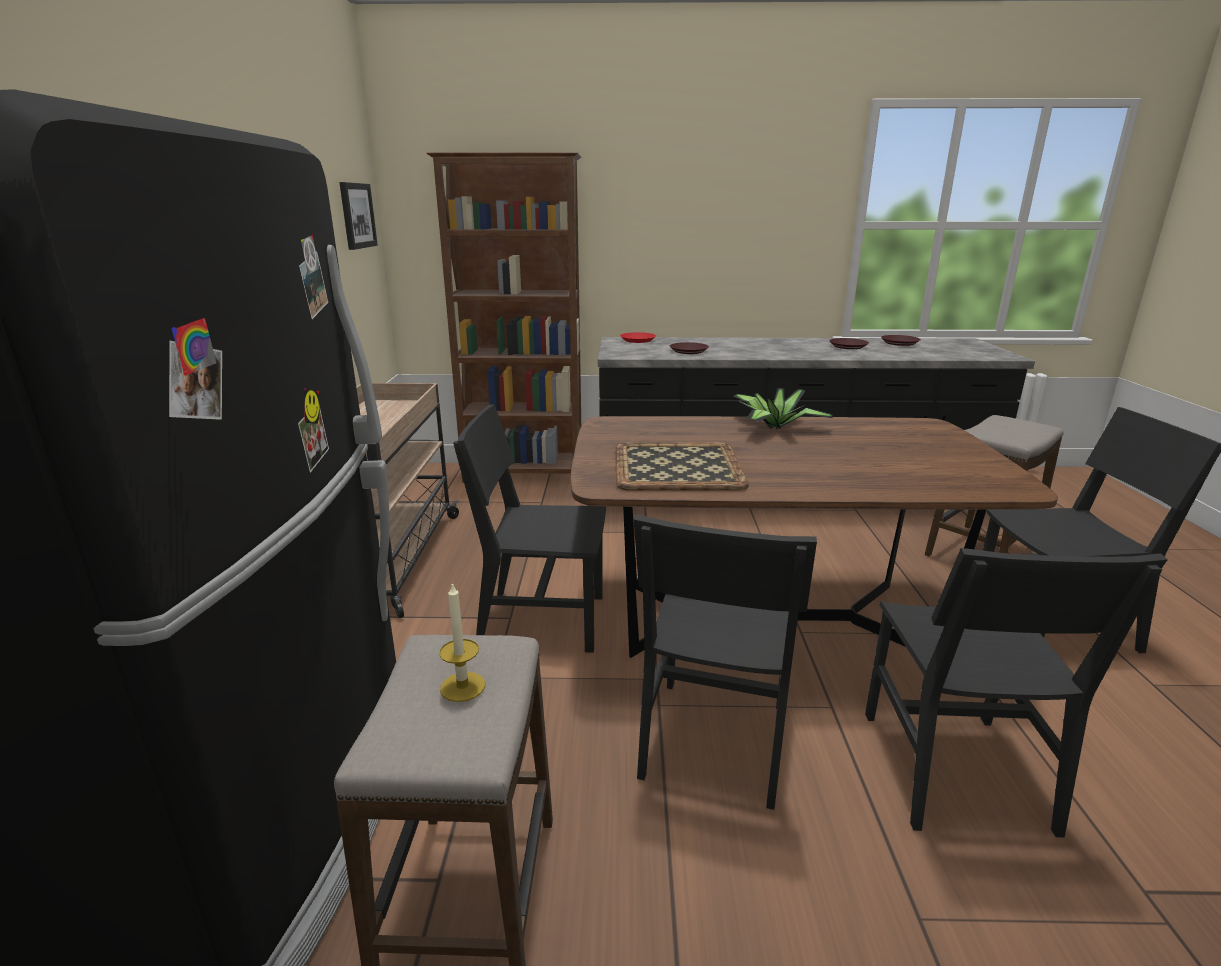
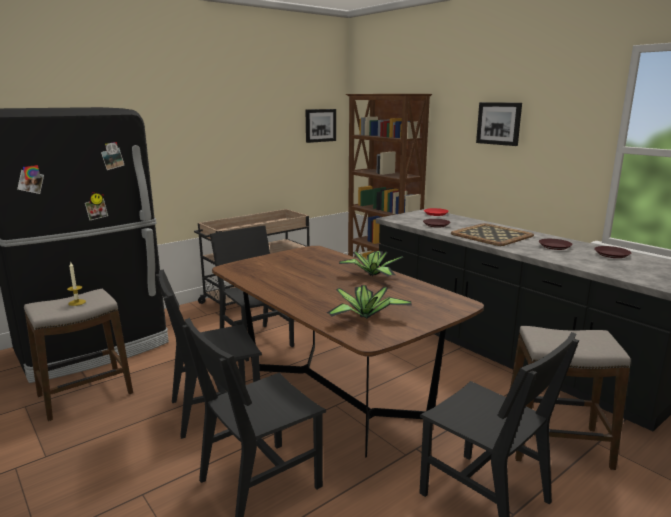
camera: 50 degrees right, 5 degrees down
(678, 466) = (274, 272): tray -> tray (492, 235)
(698, 200) = (499, 123): none -> picture
(932, 469) = (365, 316): none -> potted plant

